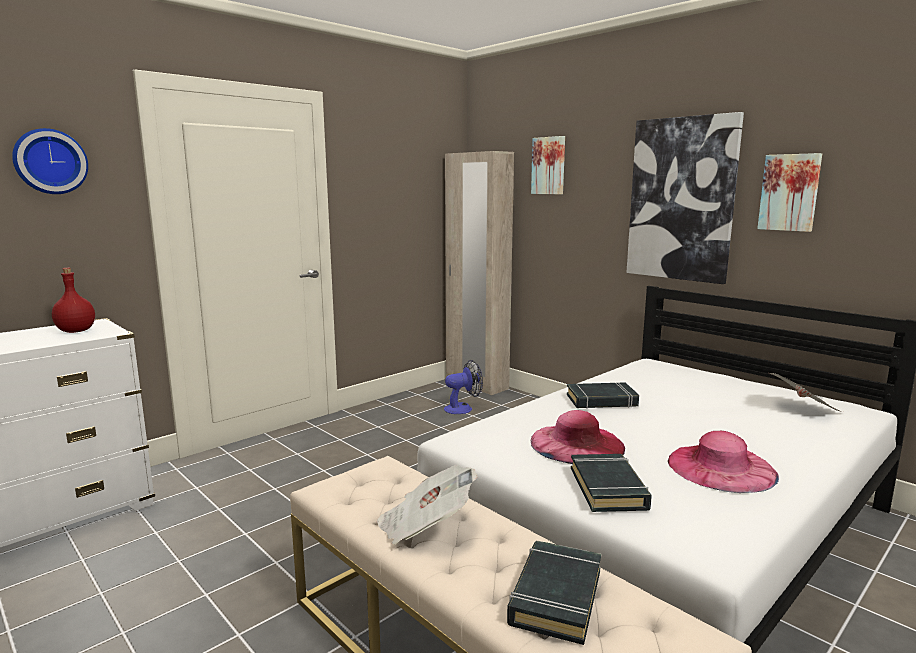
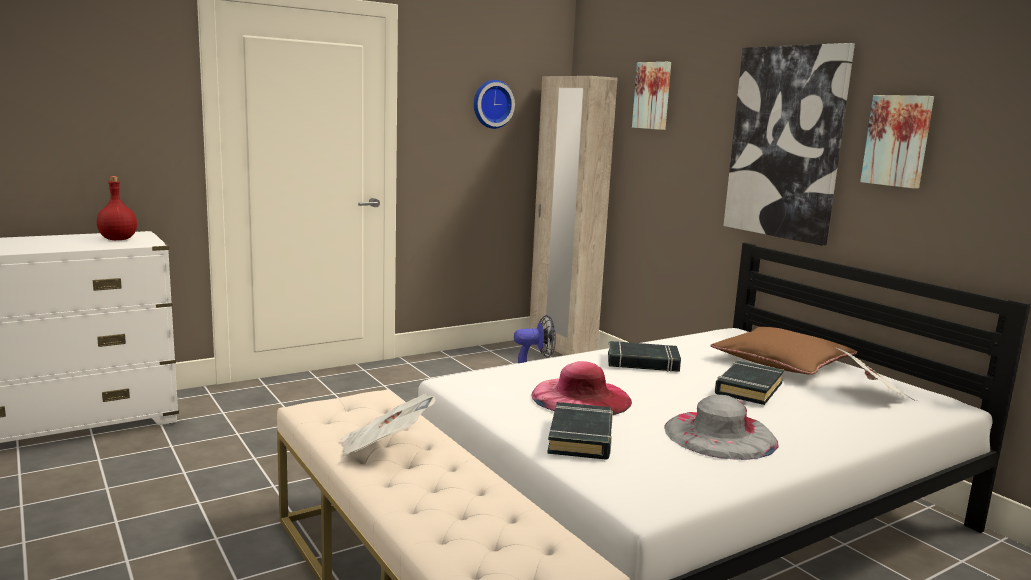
camera: 10 degrees right, 0 degrees up
(50, 161) = (110, 71): wall clock -> wall clock (492, 104)
(555, 596) = (468, 514): black book -> black book (748, 388)
(708, 386) = (782, 361): none -> brown pillow
(721, 467) = (720, 435): pink hat -> grey hat

